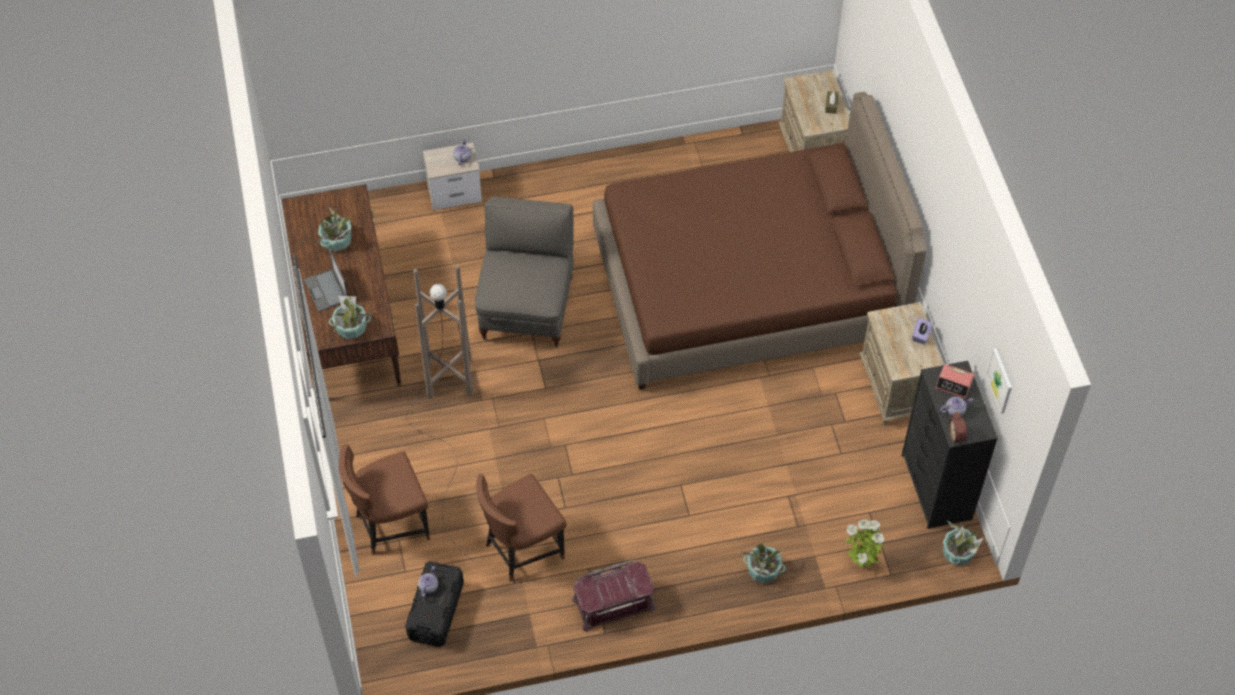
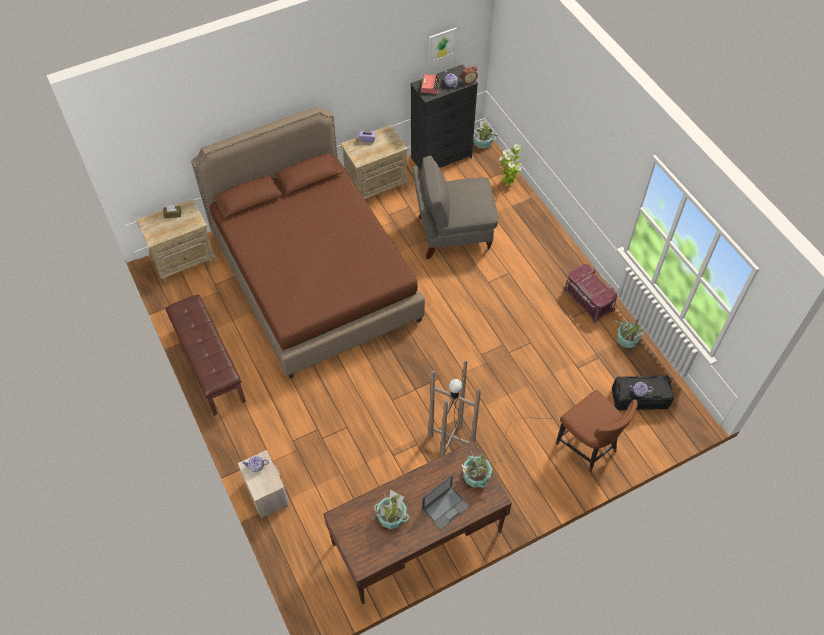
camera: 105 degrees left, 0 degrees up
(522, 549) = (572, 359): brown chair -> none
(527, 307) = (369, 408): grey armchair -> grey armchair (452, 234)
(642, 162) = (208, 365): none -> brown bench
(763, 570) = (532, 228): potted plant -> potted plant (627, 340)

